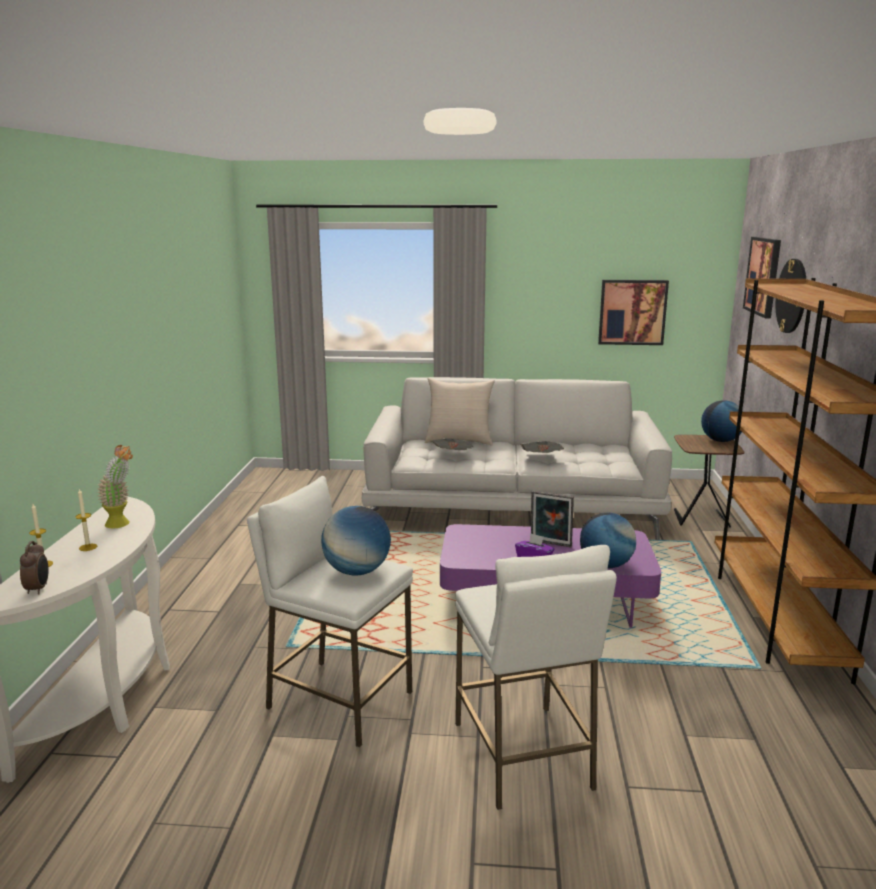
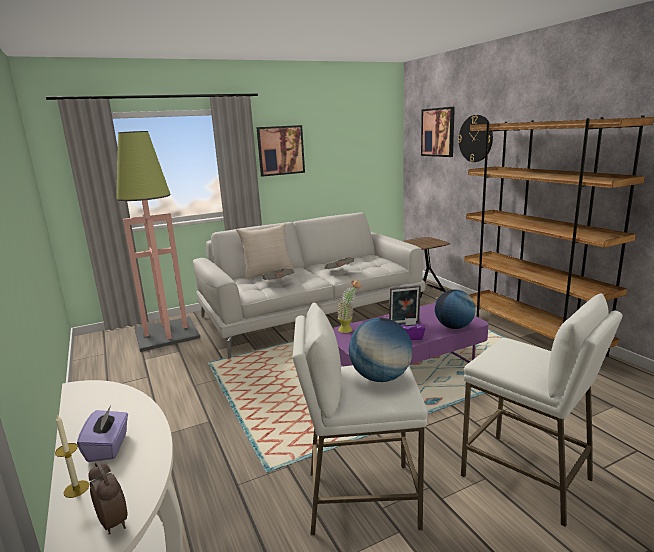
camera: 30 degrees left, 0 degrees up
(88, 547) = (108, 447): candle -> purple tissue box
(122, 524) = (115, 409): potted plant -> potted plant (349, 329)
(337, 488) = (167, 333): none -> floor lamp
(632, 312) = (349, 167): picture -> picture (280, 150)
(720, 441) = (428, 239): globe -> none

